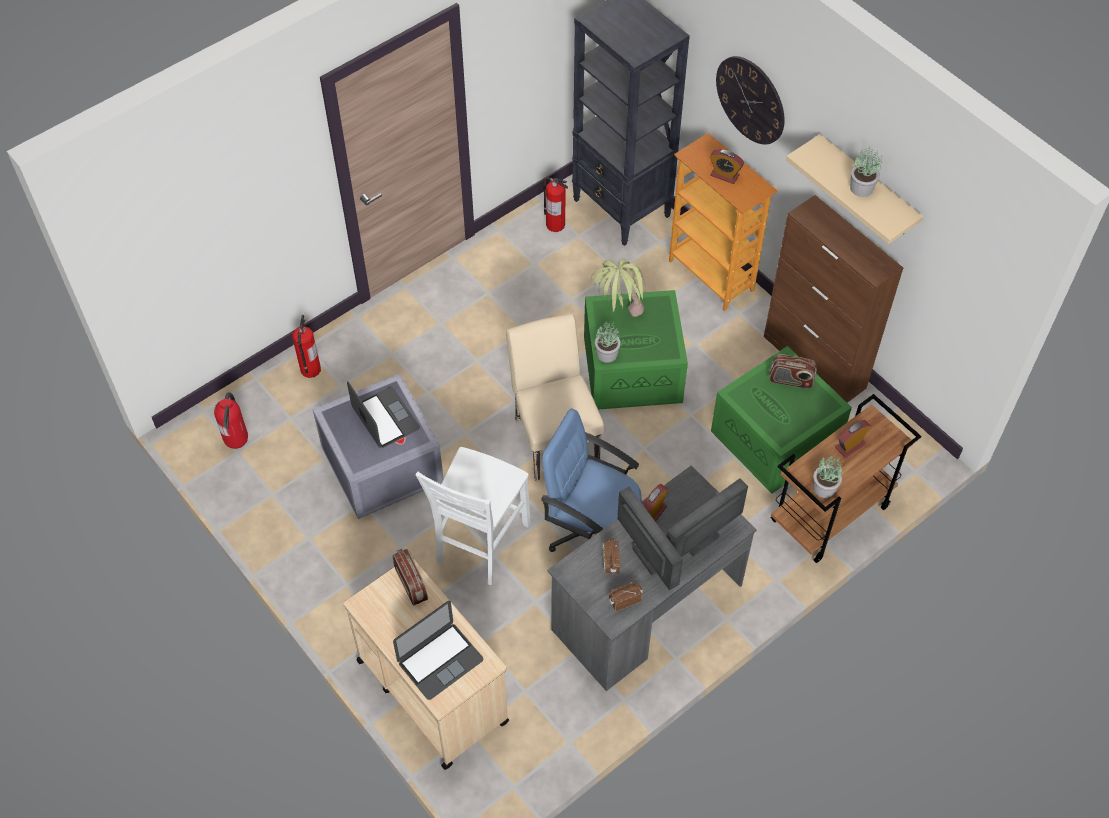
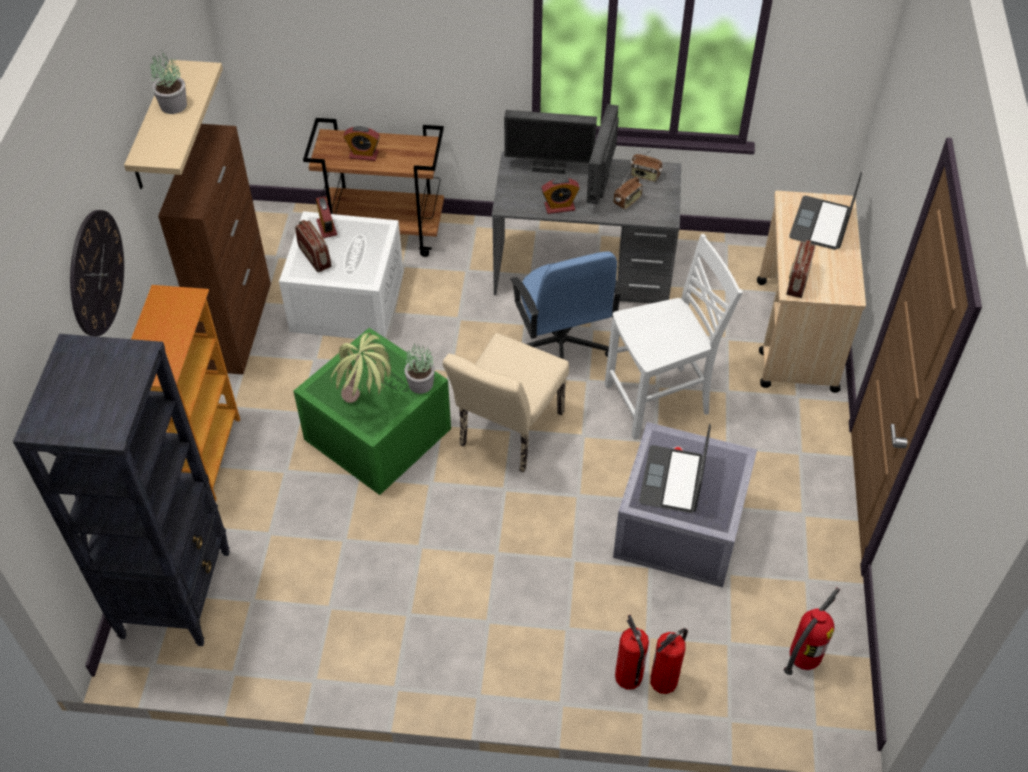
camera: 135 degrees left, 5 degrees down
(440, 661) = (821, 223): laptop -> laptop turned 75 degrees counterclockwise
(555, 224) = (256, 634): fire extinguisher -> fire extinguisher (628, 677)
(724, 175) = (168, 331): alarm clock -> alarm clock (327, 228)
(777, 438) = (346, 299): green storage box -> white storage box
(825, 488) = (419, 146): potted plant -> none

